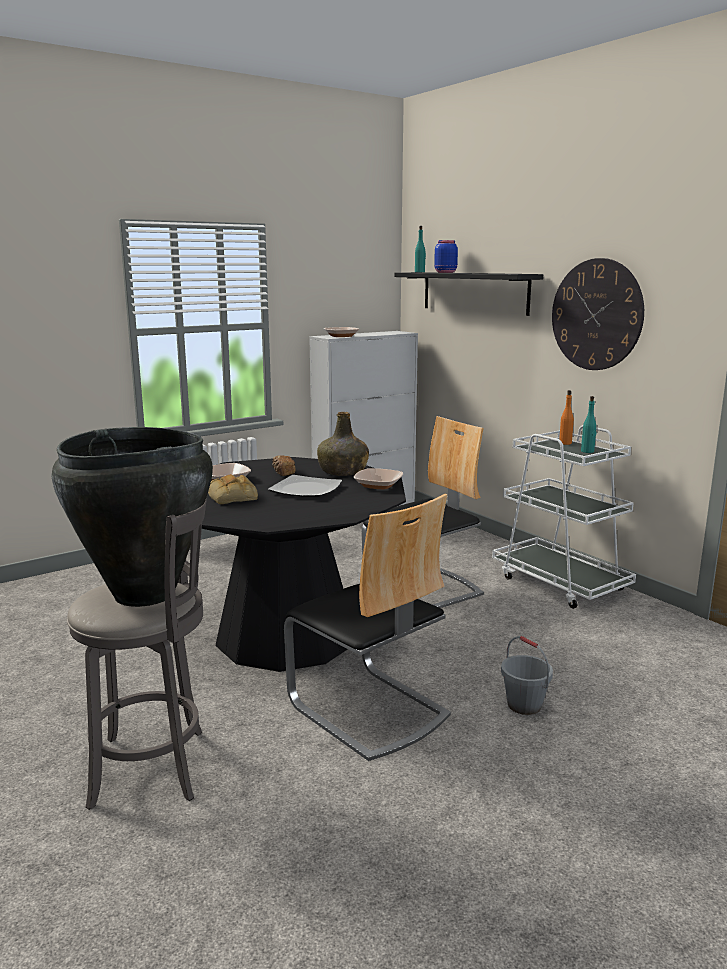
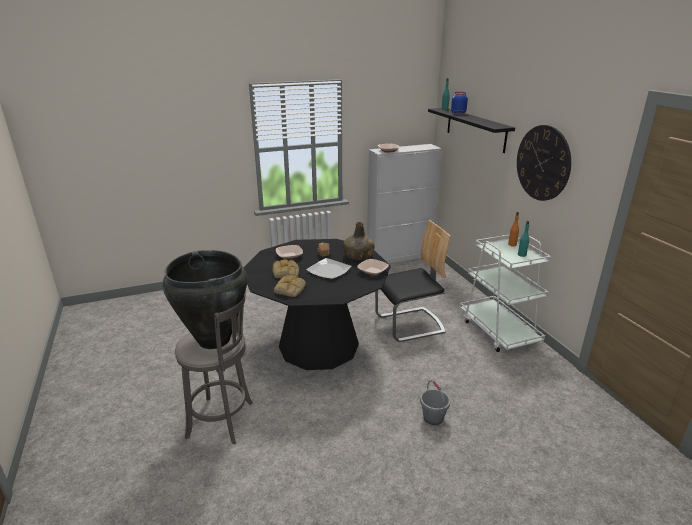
camera: 15 degrees right, 10 degrees up
(255, 515) = (290, 290): none -> bread
(368, 710) = (343, 404): chair -> none

